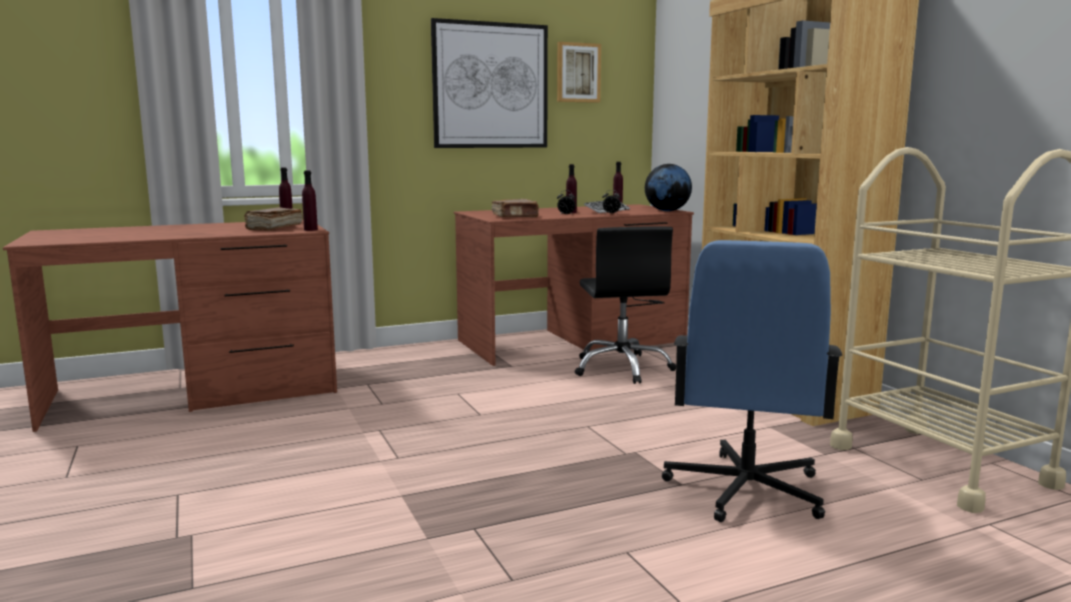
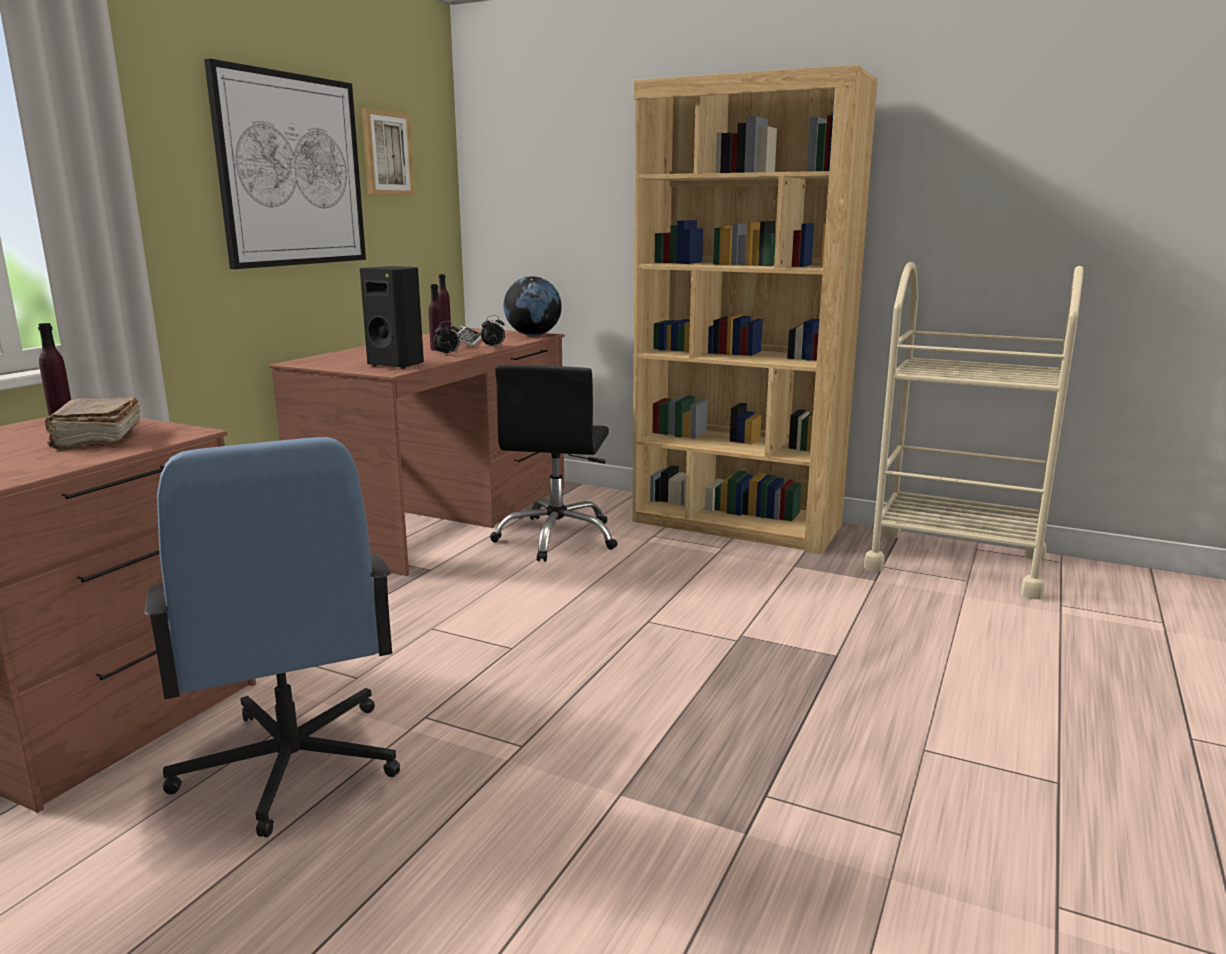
camera: 40 degrees left, 5 degrees up
(310, 229) = (182, 431): purple bottle -> none
(515, 217) = (397, 364): brown book -> black speaker
(622, 368) = (557, 538): black office chair -> black office chair turned 60 degrees clockwise
(744, 490) = (888, 640): blue office chair -> blue office chair (290, 766)

